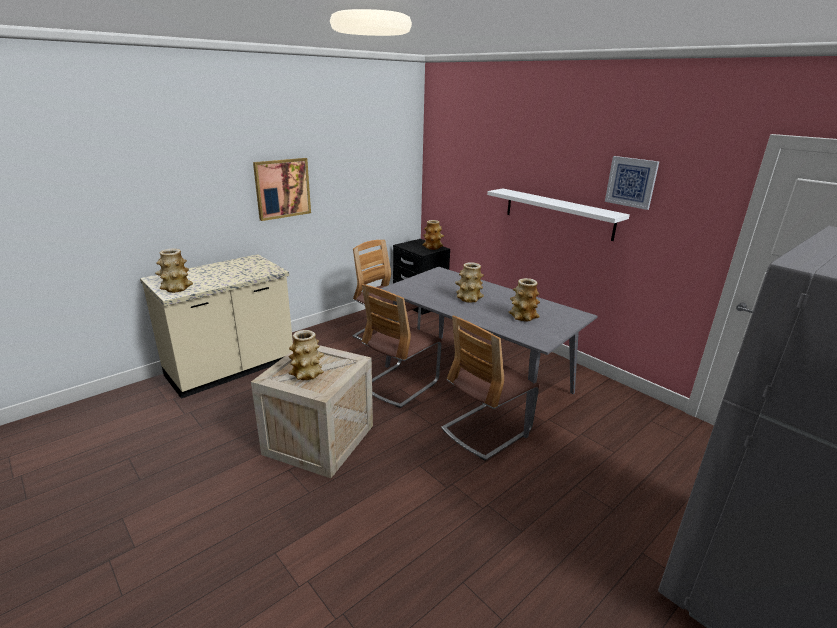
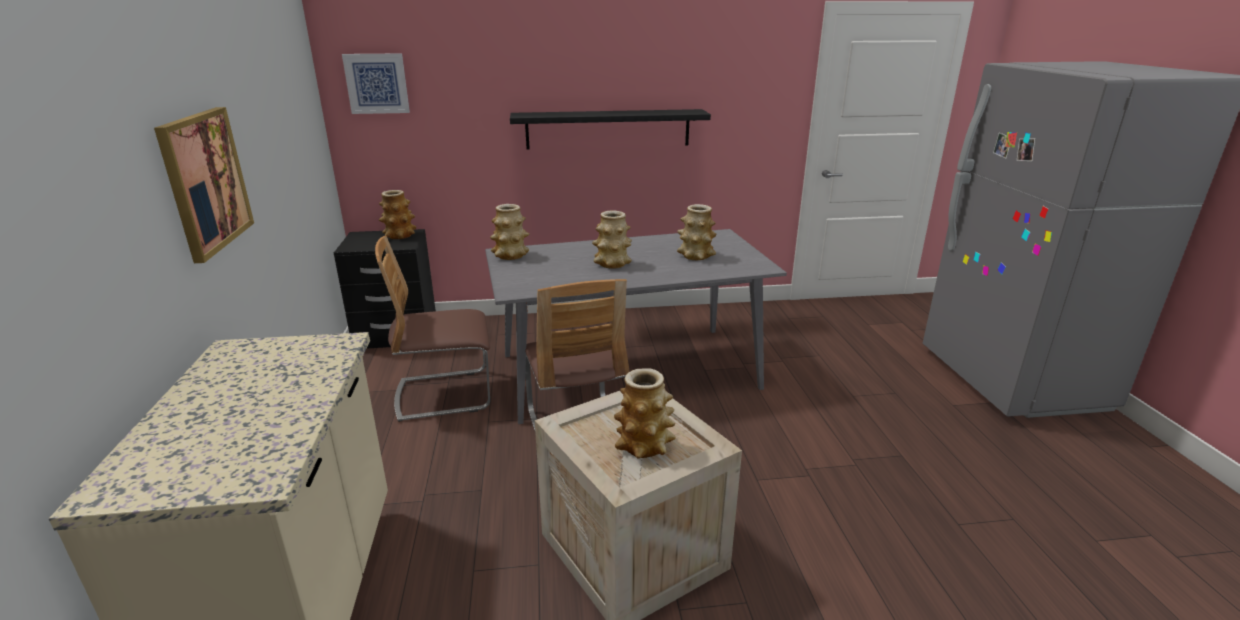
camera: 55 degrees left, 0 degrees up
(176, 289) = (240, 468): vase -> vase (510, 255)
(486, 430) = (730, 407): chair -> none
(558, 213) = (608, 129): white shelf -> black shelf
(631, 182) = (699, 71): picture -> picture (377, 83)

